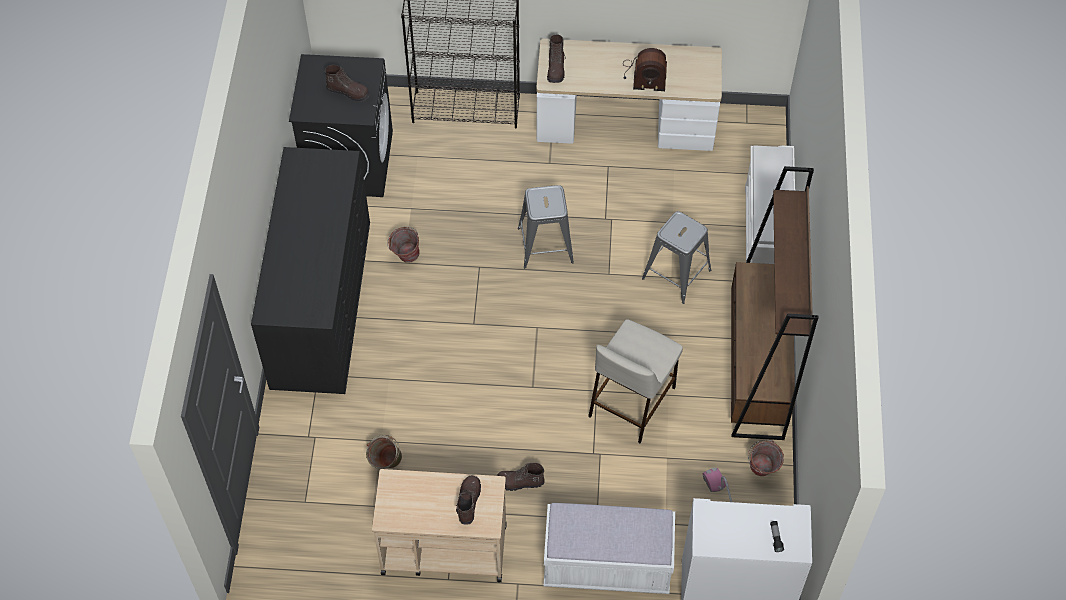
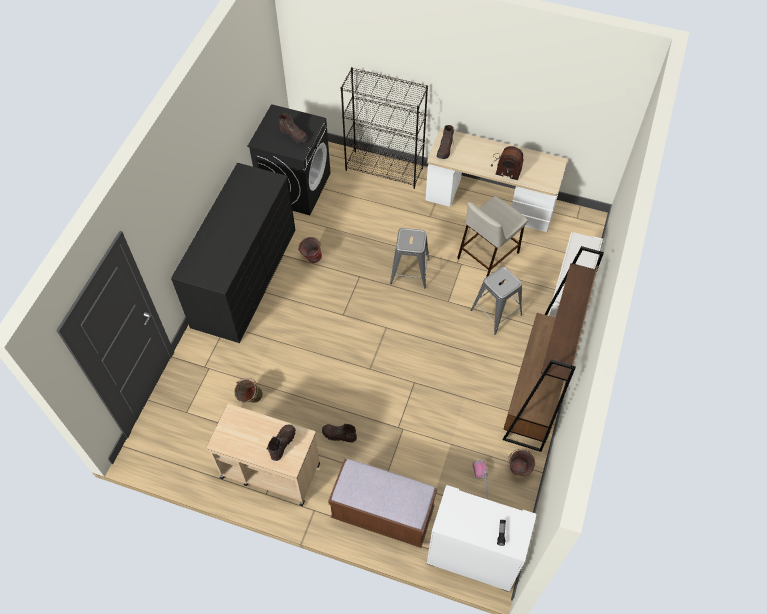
camera: 15 degrees right, 0 degrees up
(607, 566) = (382, 513): white bench -> brown bench
(632, 400) = (437, 395): beige stool -> beige stool (488, 255)

